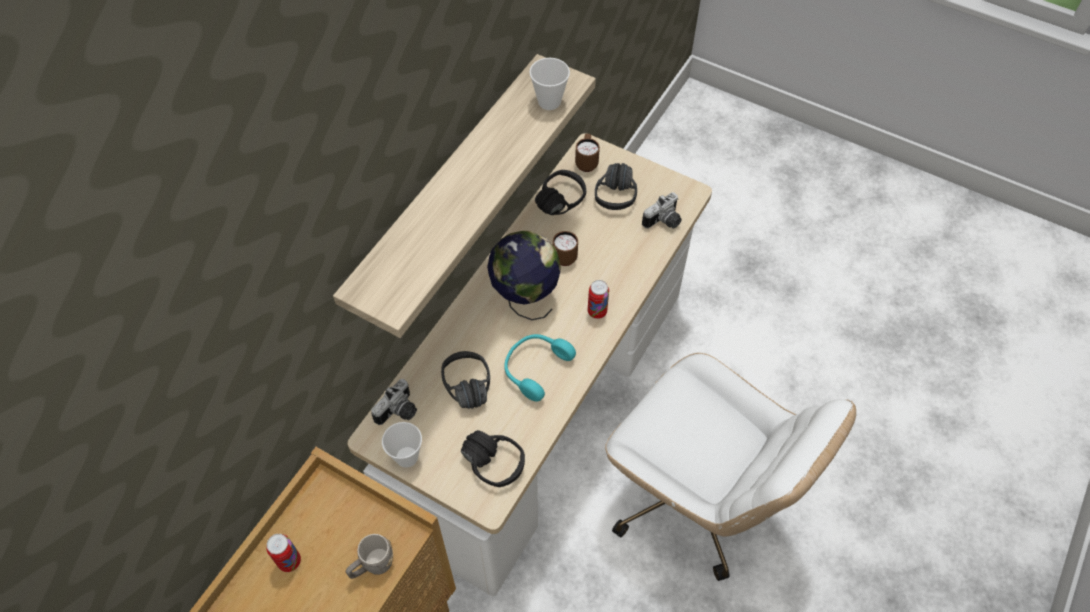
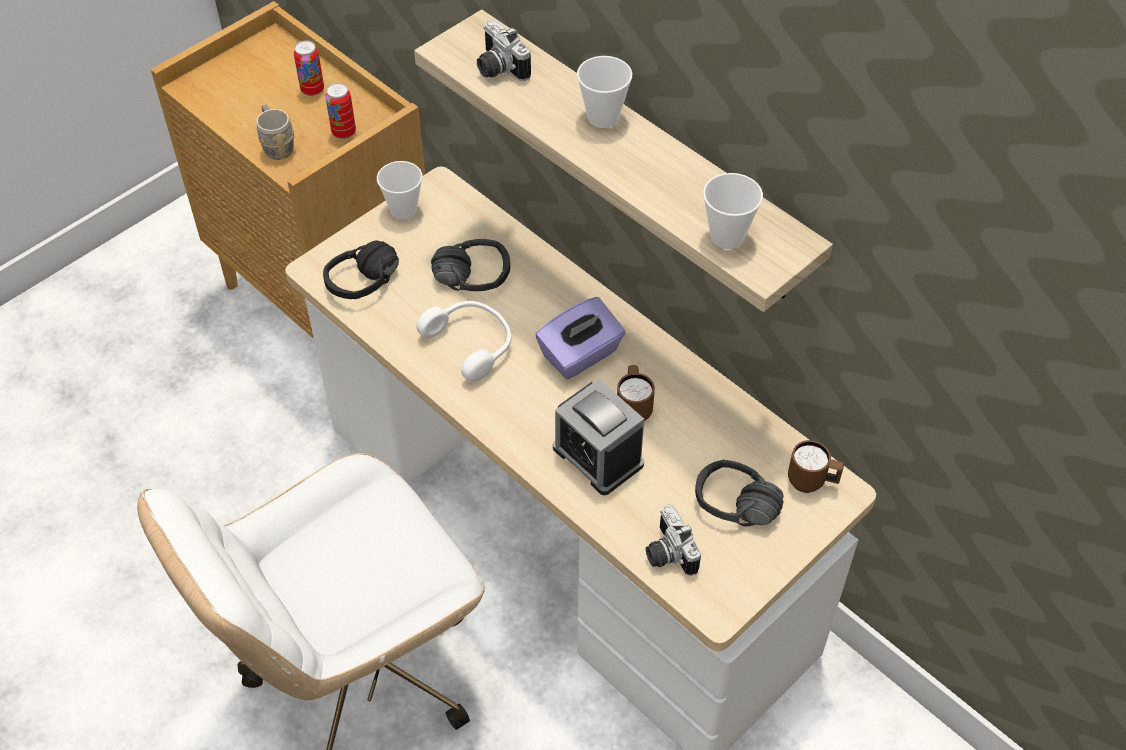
camera: 105 degrees right, 5 degrees down
(399, 412) = (461, 211): camera -> camera (497, 68)
(450, 186) = (603, 117): none -> cup
(525, 298) = (580, 355): globe -> purple tissue box
(535, 368) = (471, 344): turquoise headphones -> white headphones
(553, 195) = (752, 424): black headphones -> none
(597, 312) = (532, 428): can -> can (344, 132)
(606, 270) = (598, 456): none -> alarm clock

